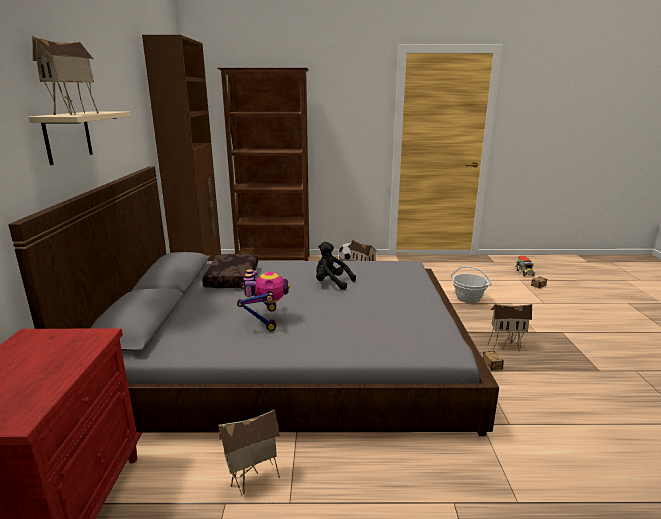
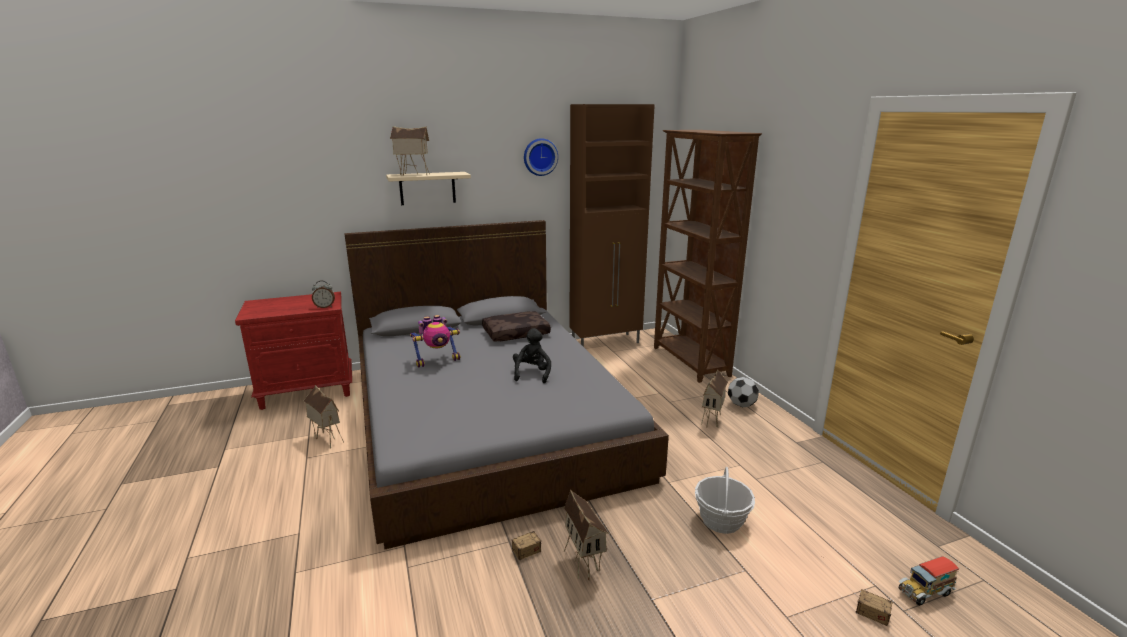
camera: 70 degrees right, 0 degrees up
(93, 339) = (325, 307): none -> alarm clock
(132, 93) = (540, 157): none -> wall clock

